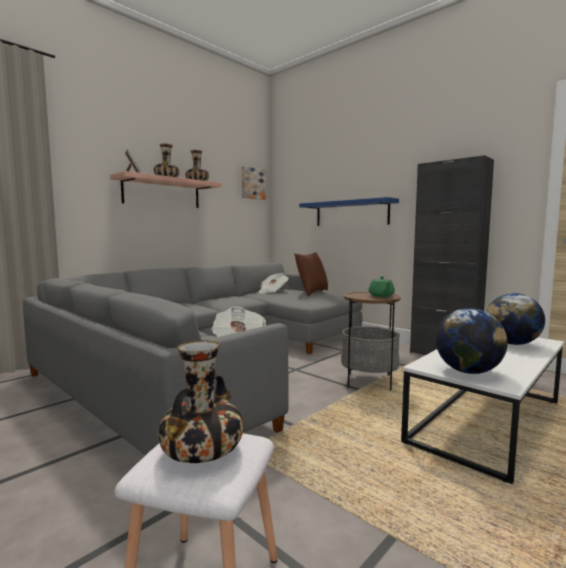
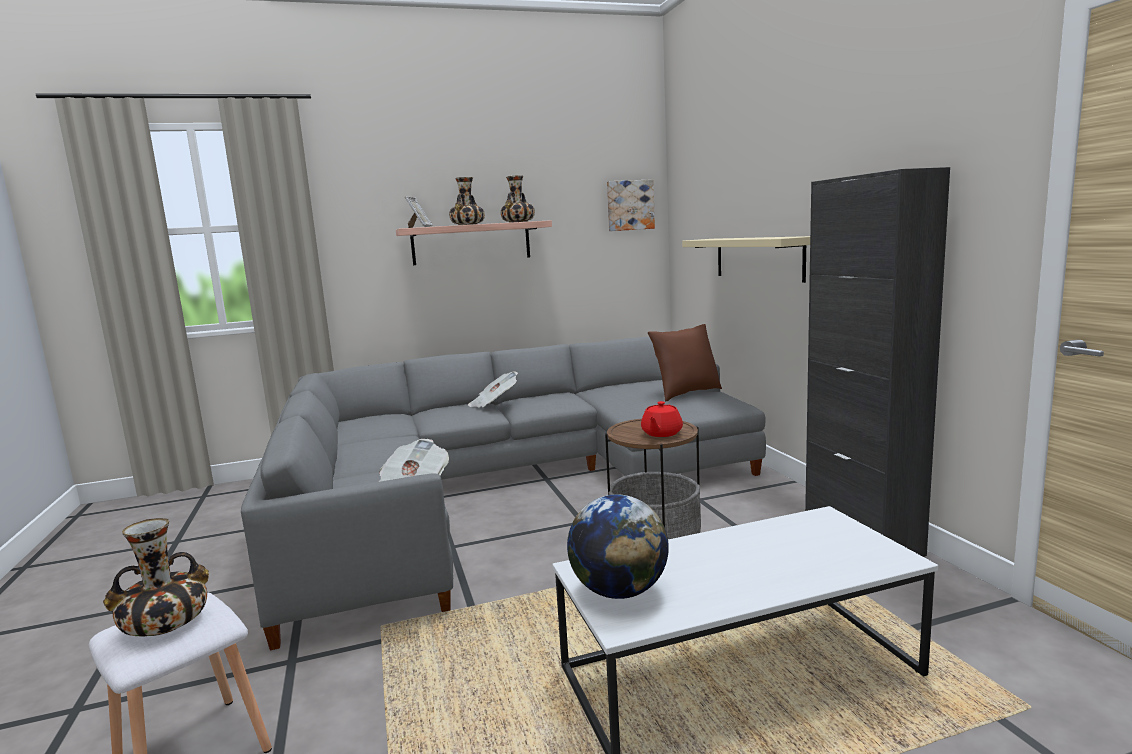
camera: 30 degrees right, 5 degrees up
(272, 291) = (628, 387): newspaper -> newspaper (494, 403)
(351, 213) = (758, 258): blue shelf -> beige shelf
(381, 296) = (661, 433): green teapot -> red teapot
(512, 343) = (814, 552): globe -> none

